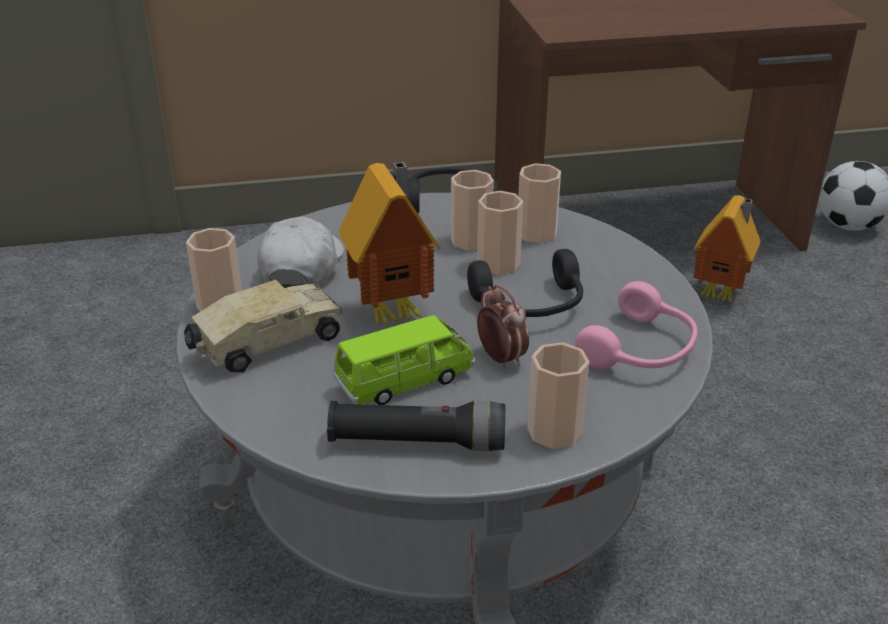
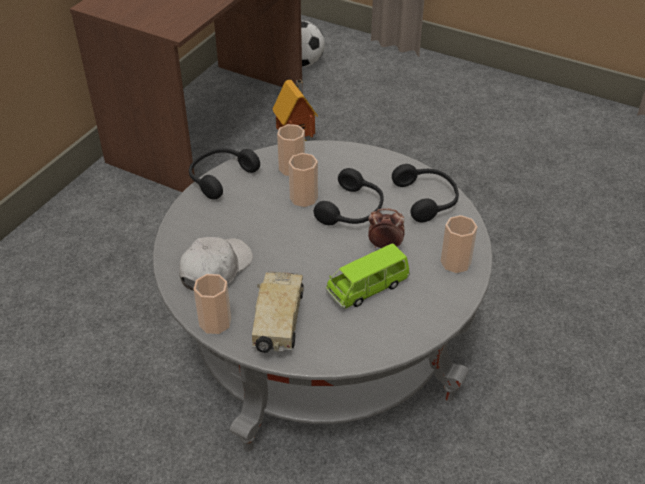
camera: 50 degrees left, 10 degrees up
(302, 267) = (215, 269): white cap -> white cap turned 75 degrees clockwise
(395, 311) = (303, 258): toy house -> none
(405, 381) = (367, 288): green toy car -> green toy car turned 135 degrees counterclockwise
(417, 442) = (419, 310): black flashlight -> none
(471, 241) = (269, 193): cup -> none
(642, 350) = (427, 199): pink headphones -> black headphones

